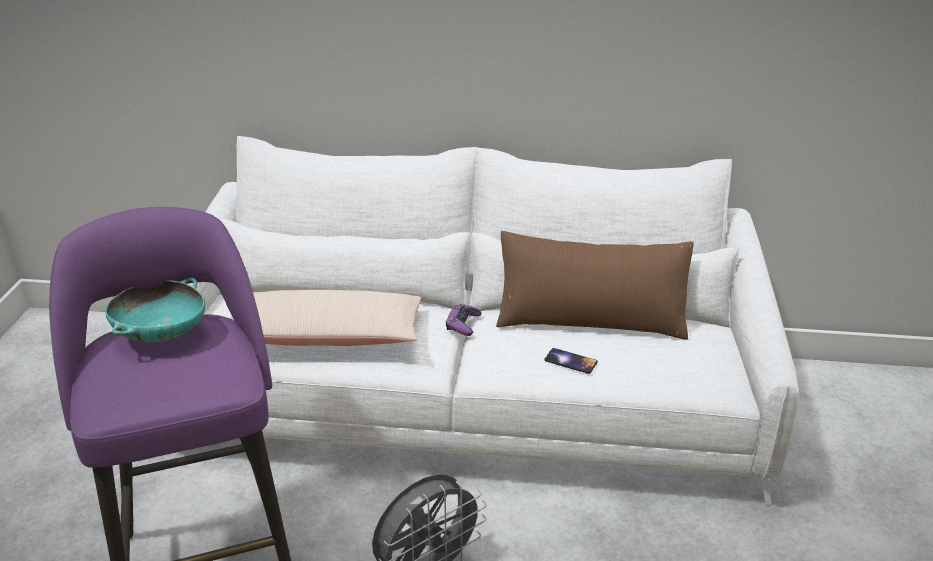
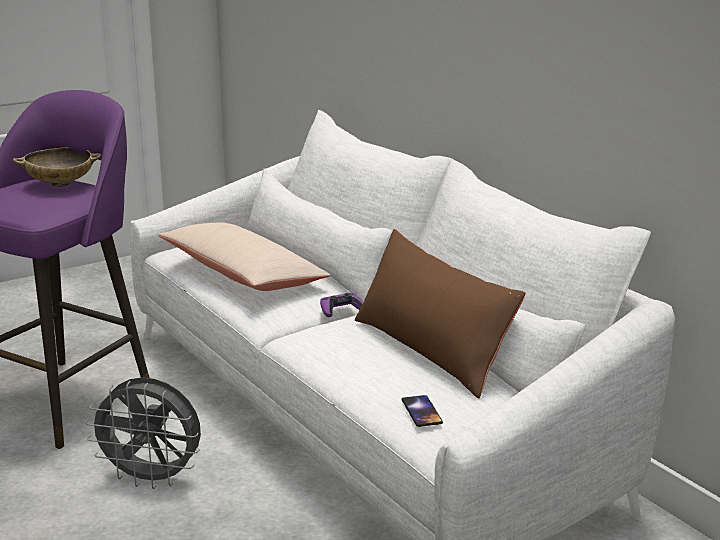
camera: 50 degrees right, 10 degrees down
(161, 335) = (60, 184): turquoise bowl -> beige bowl
(570, 361) = (356, 362): phone -> phone (421, 411)

